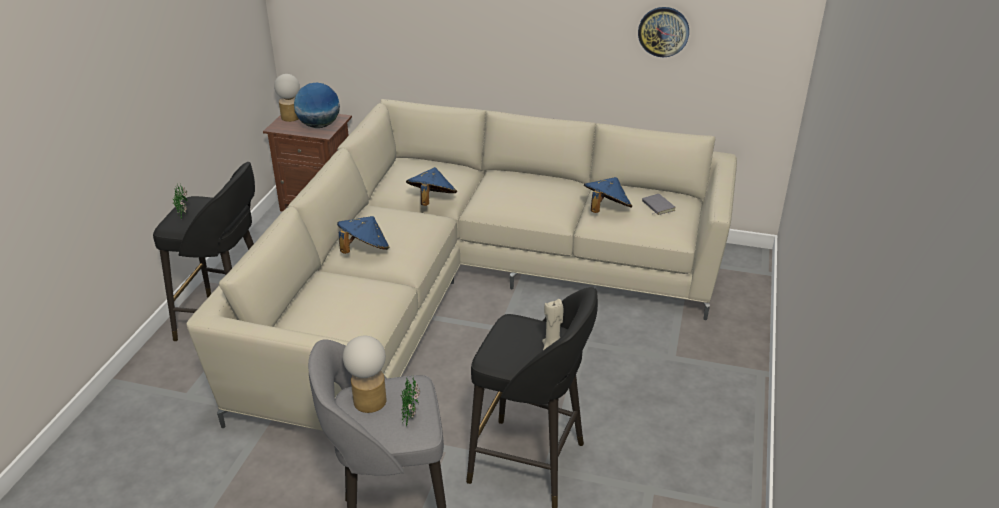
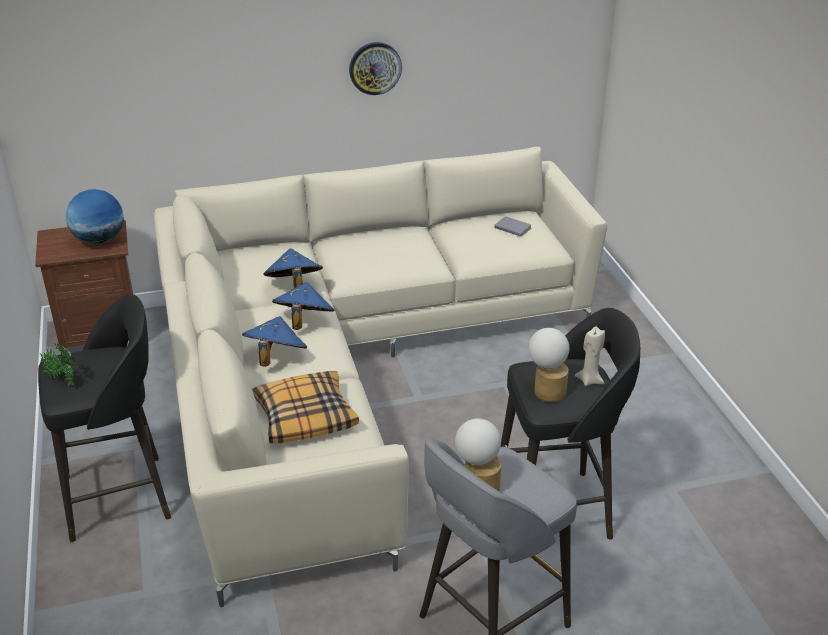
camera: 30 degrees left, 0 degrees up
(291, 116) = (52, 239): table lamp -> table lamp (546, 389)
(340, 302) = (305, 416): none -> pillow
(409, 414) = (529, 484): potted plant -> none
(606, 210) = (471, 245): blue hat -> blue hat (304, 322)
(663, 31) = (472, 52): wall clock -> wall clock (375, 68)

